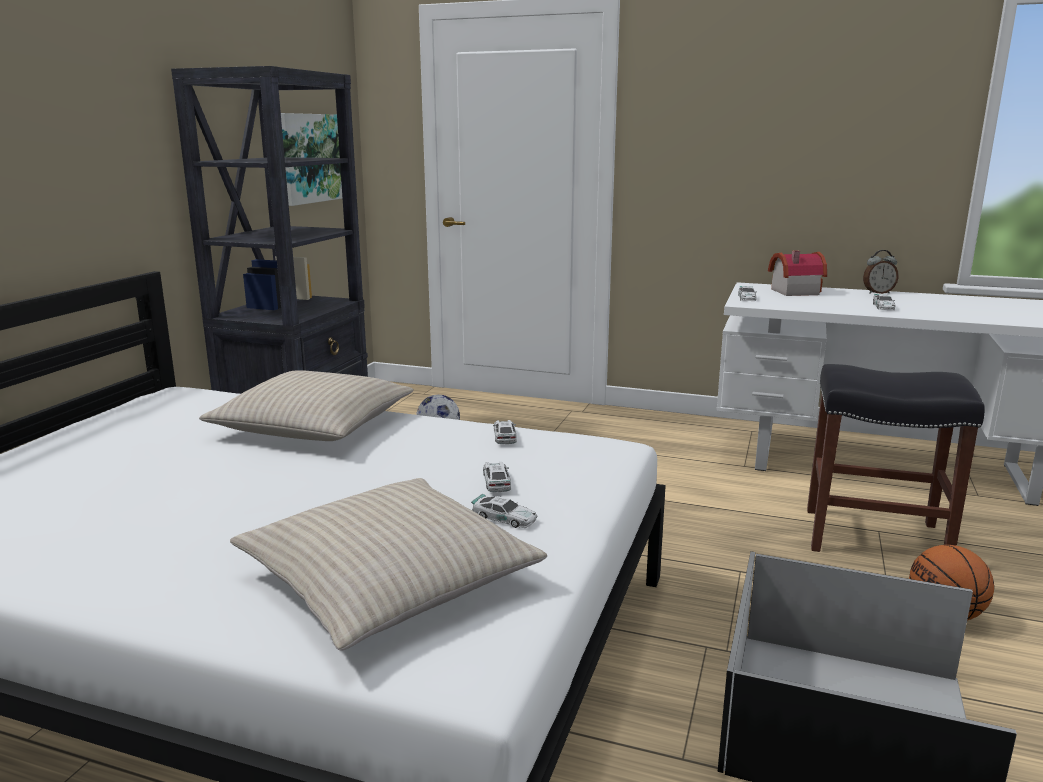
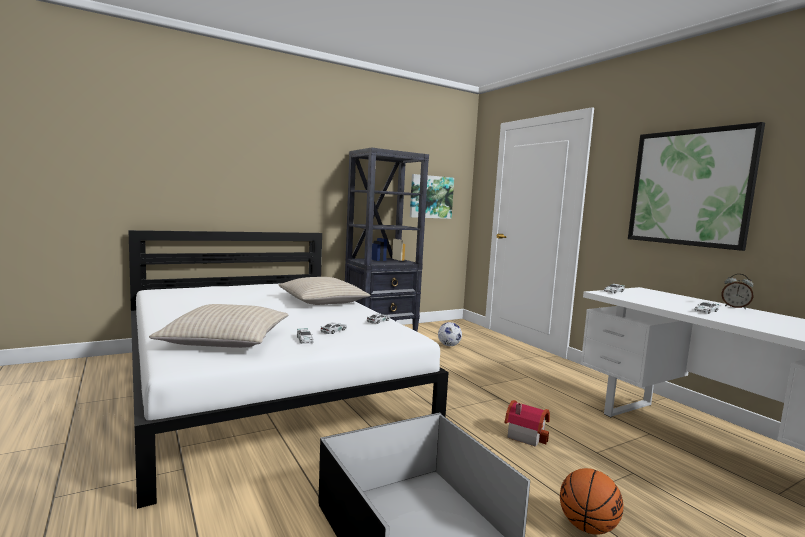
camera: 40 degrees right, 10 degrees down
(787, 133) = (689, 187): none -> picture
(792, 291) = (662, 295): toy house -> toy house (525, 435)
(872, 537) = (619, 473): black stool -> none

